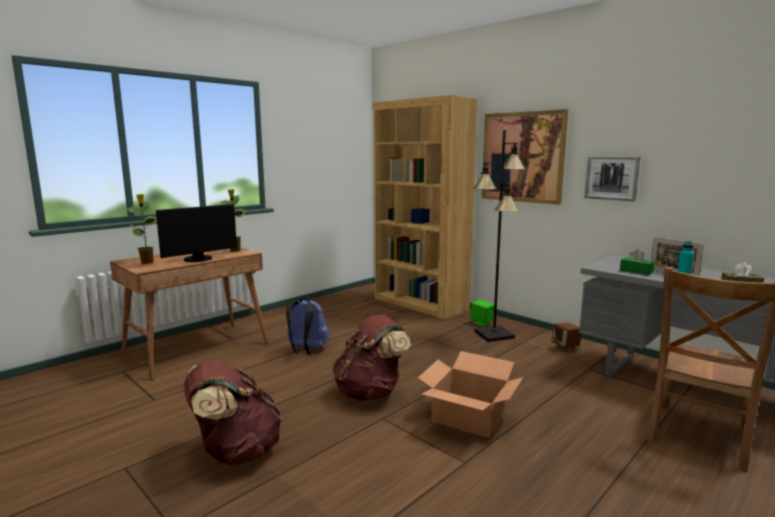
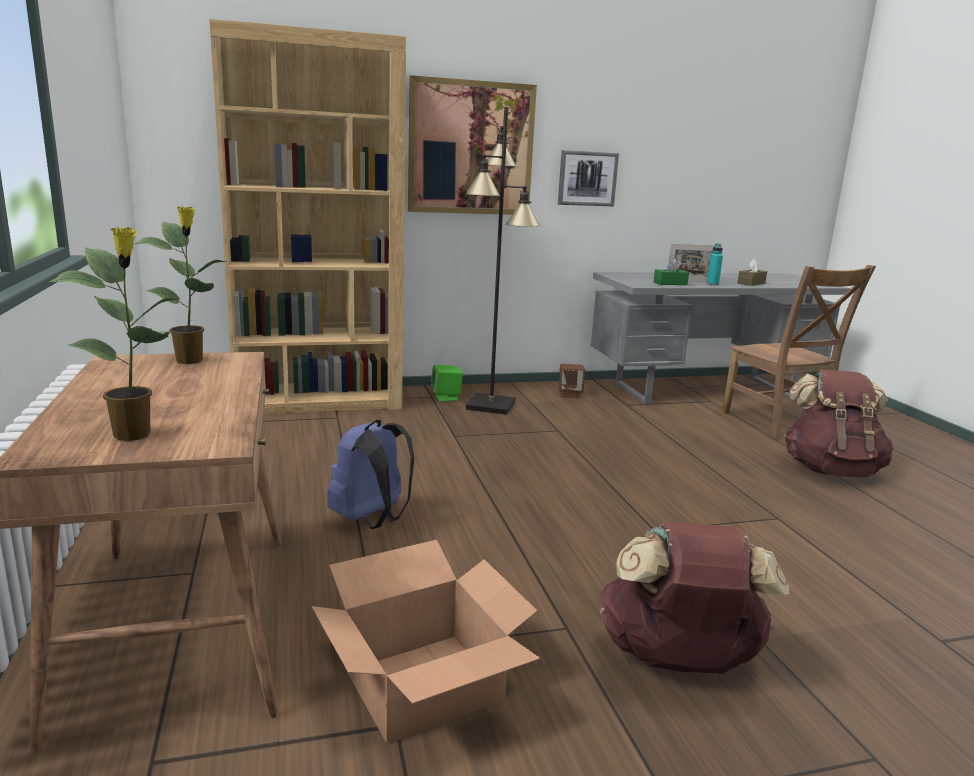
camera: 60 degrees left, 5 degrees up
(199, 259) = (220, 393): monitor -> none
(370, 393) = (577, 516): brown backpack -> brown backpack (830, 470)
(469, 417) = (686, 485): cardboard box -> cardboard box (425, 686)

